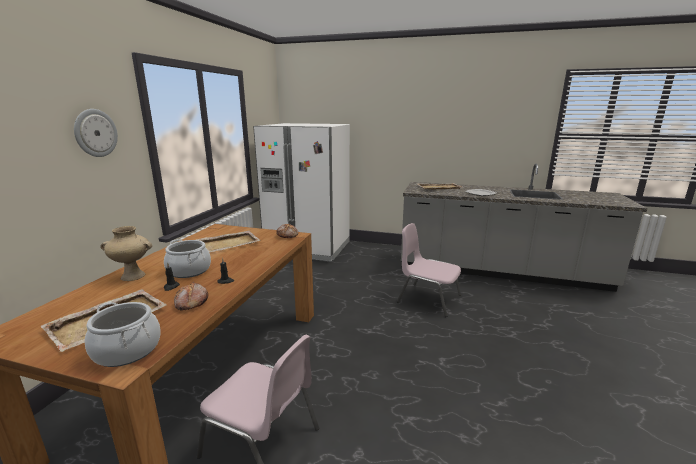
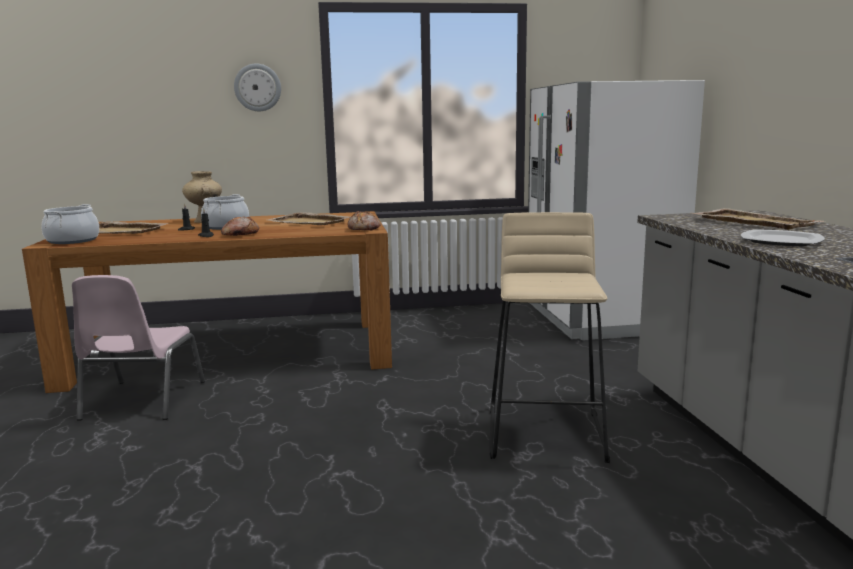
camera: 65 degrees right, 5 degrees down
(191, 302) = (155, 237): bread -> bread (240, 234)
(428, 298) = (547, 434): pink chair -> beige stool

